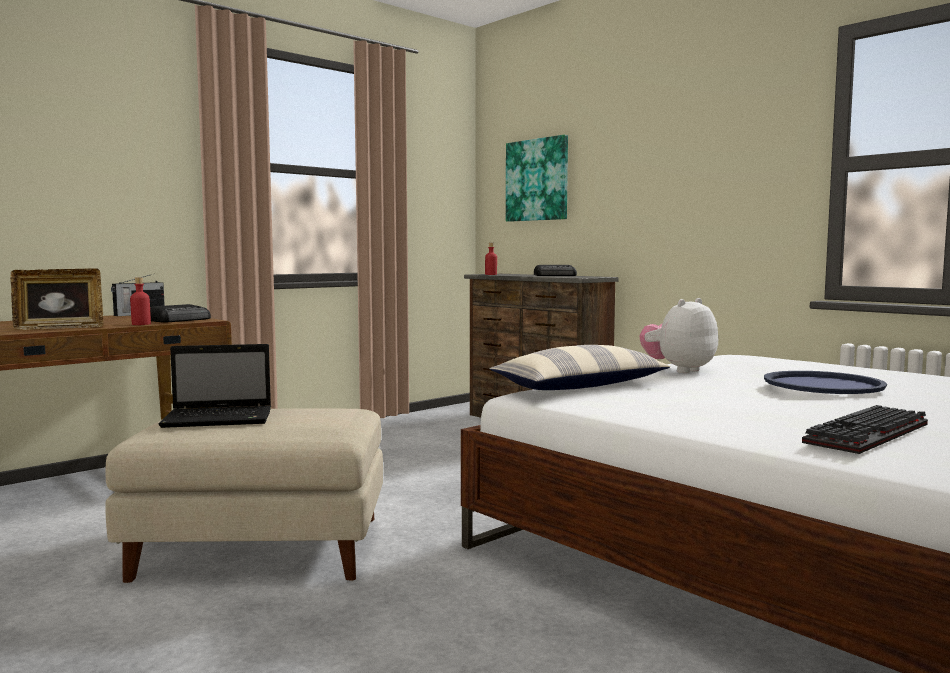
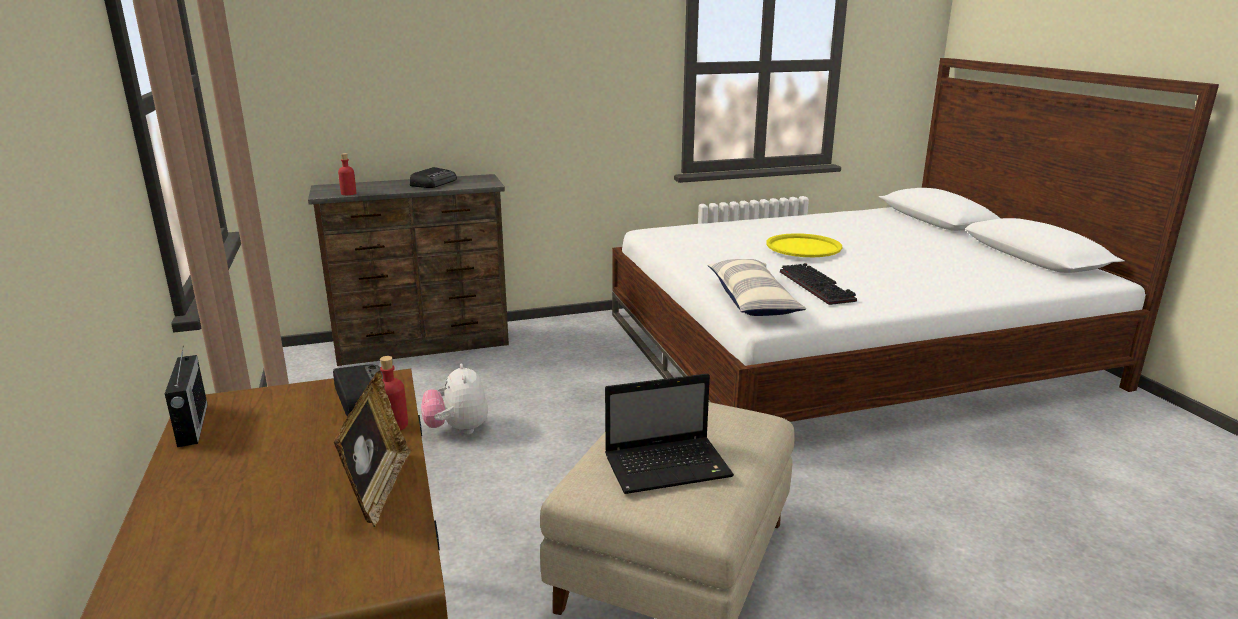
camera: 65 degrees left, 15 degrees up
(221, 419) = (669, 466): laptop -> laptop turned 60 degrees clockwise
(537, 180) = (353, 64): picture -> none
(679, 370) = (704, 260): plush toy -> plush toy (457, 429)
(822, 384) = (803, 247): blue tray -> yellow tray
(870, 435) = (938, 278): keyboard -> keyboard (818, 287)

